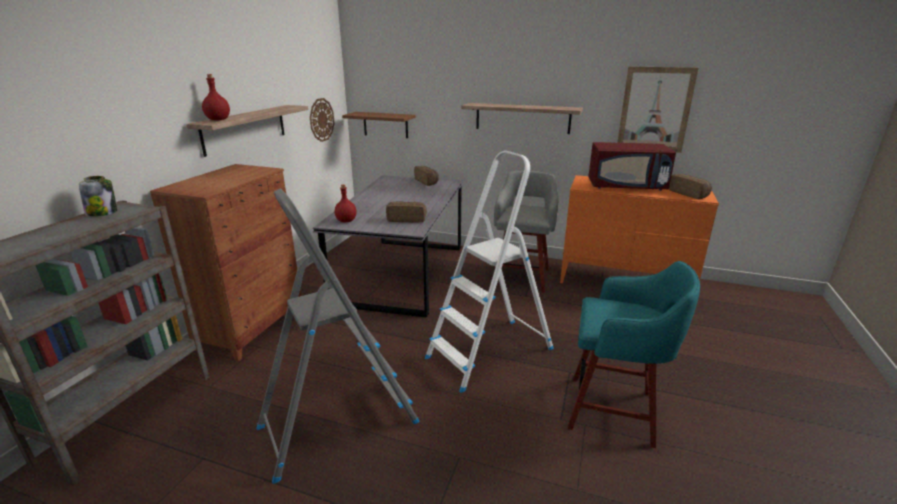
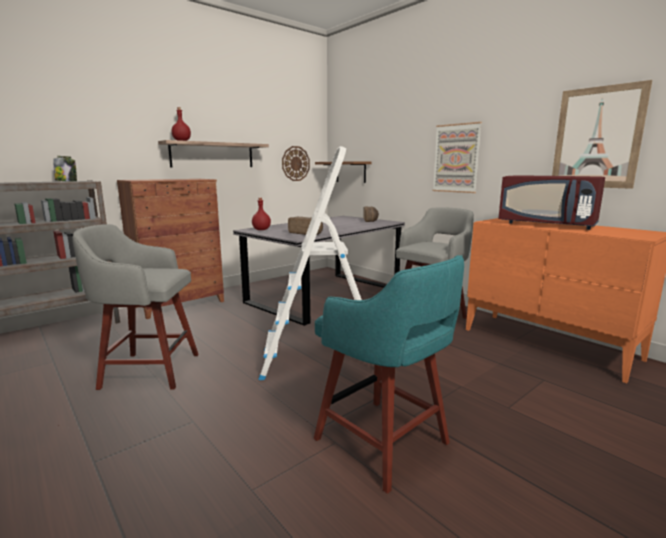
camera: 30 degrees right, 10 degrees down
(340, 424) = (148, 370): grey step ladder -> grey stool
(522, 118) = (456, 158): shelf -> picture
(689, 194) = (625, 234): bread -> none

